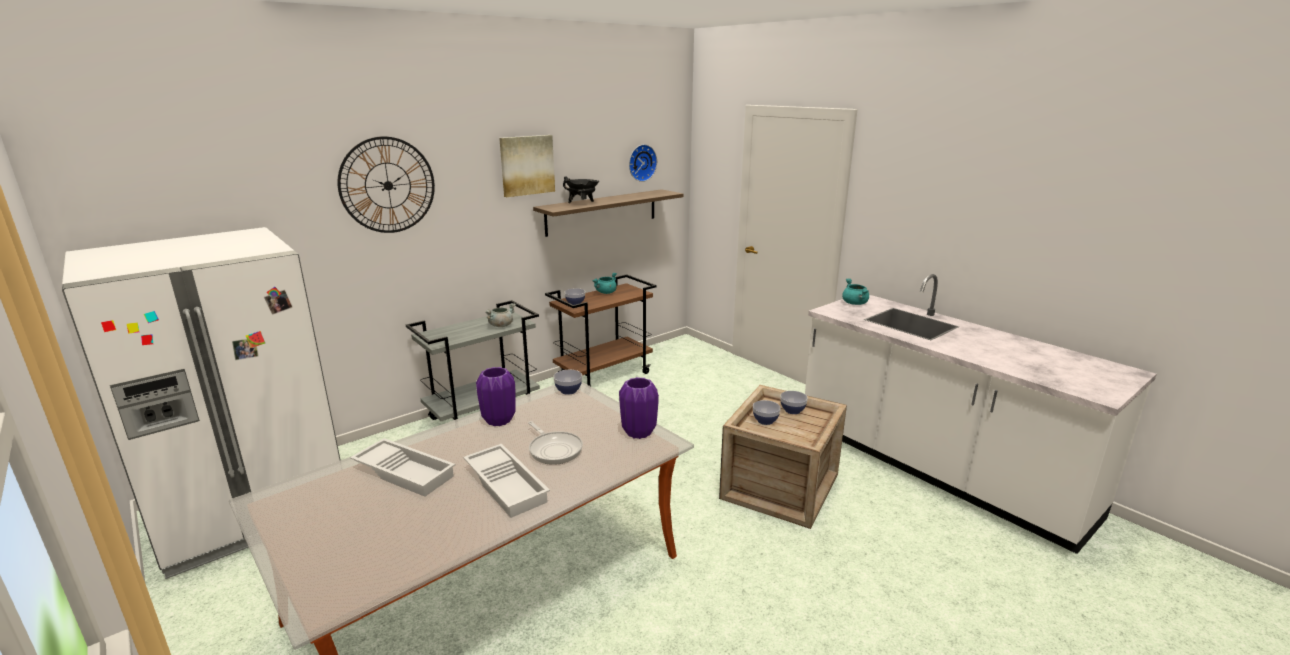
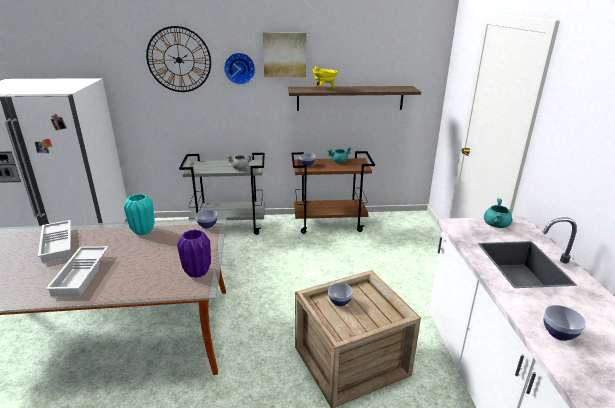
camera: 35 degrees right, 5 degrees up
(499, 420) = (143, 231): purple vase -> turquoise vase
(554, 449) = (137, 262): frying pan -> none
(582, 203) = (324, 89): black cooking pot -> yellow cooking pot
(641, 162) = (393, 61): wall clock -> wall clock (239, 68)
(792, 410) = (373, 302): bowl -> bowl (559, 333)

